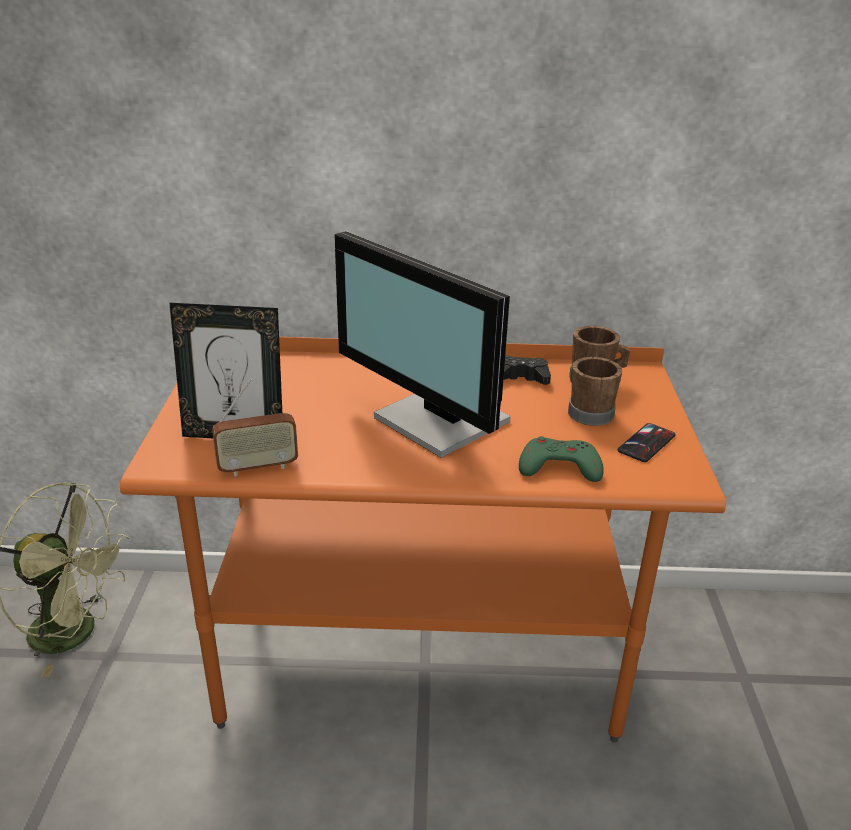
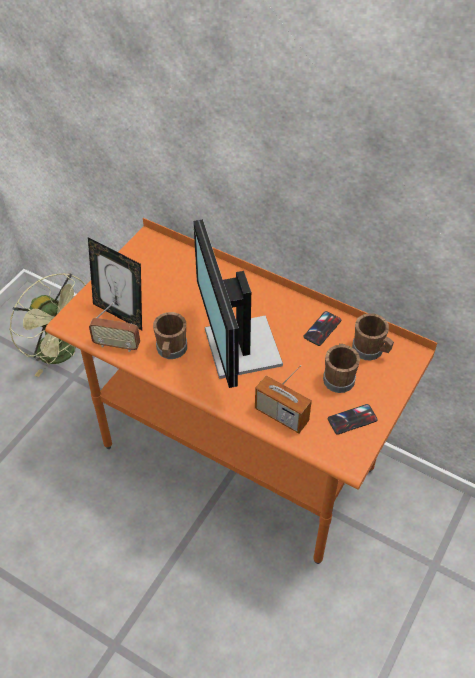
camera: 30 degrees right, 20 degrees up
(345, 450) = (171, 350): none -> brown mug
(521, 377) = (322, 329): black game controller -> phone
(559, 466) = (281, 415): green game controller -> radio

